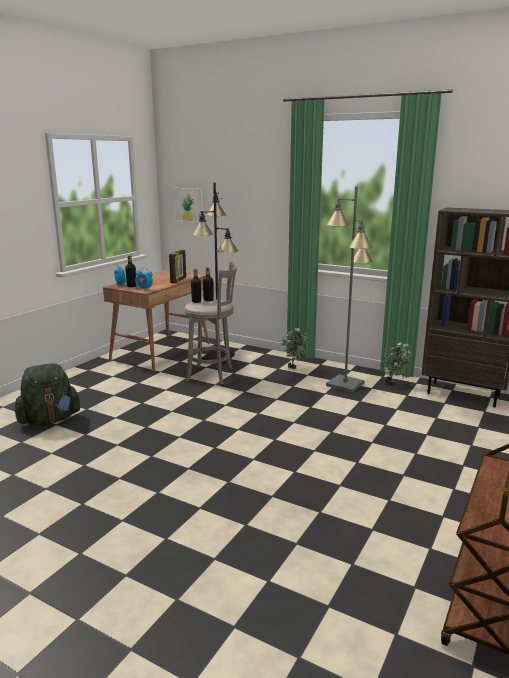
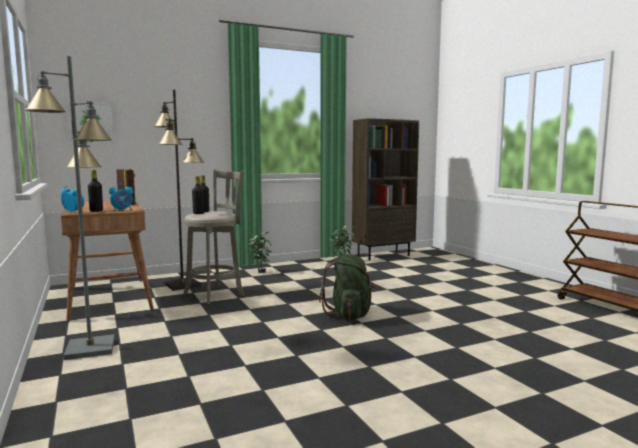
camera: 55 degrees left, 10 degrees down
(50, 420) = (170, 377): green backpack -> green backpack (349, 315)
(345, 384) = (319, 269): grey floor lamp -> grey floor lamp (89, 348)

